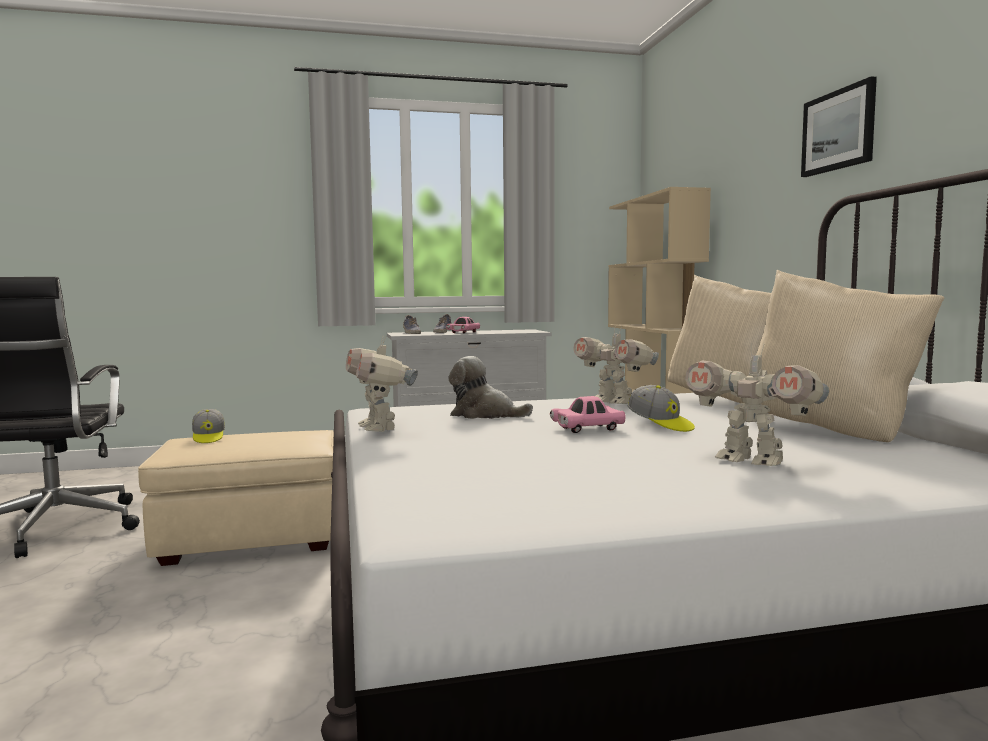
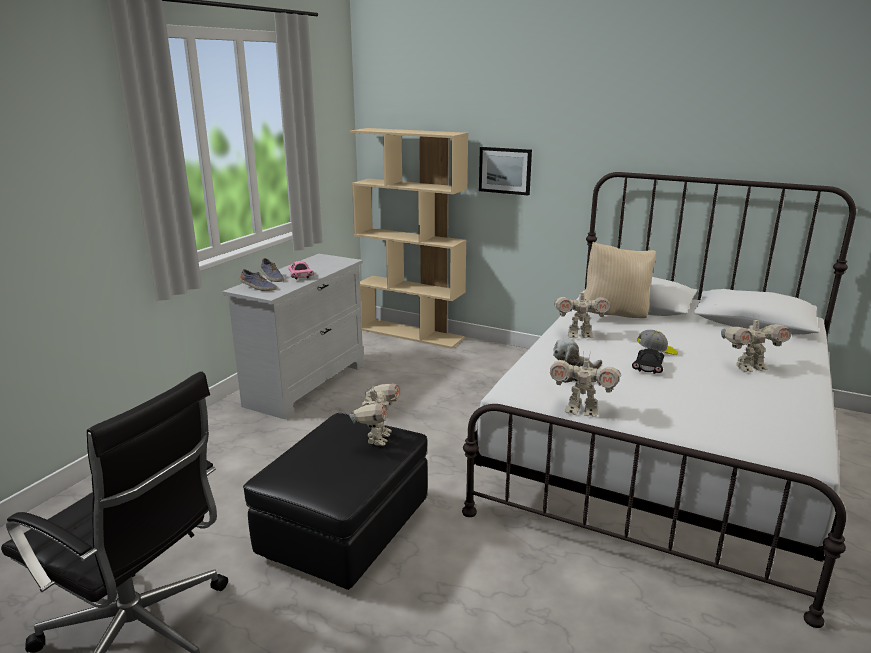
camera: 50 degrees left, 15 degrees up
(208, 438) = (305, 466): cap -> none
(252, 538) = (345, 531): beige ottoman -> black ottoman
(289, 440) = (377, 438): none -> toy robot
(587, 429) = (648, 368): pink toy car -> black toy car
(831, 431) = (707, 331): beige pillow -> none
(838, 130) = (600, 123): picture -> picture (505, 170)

